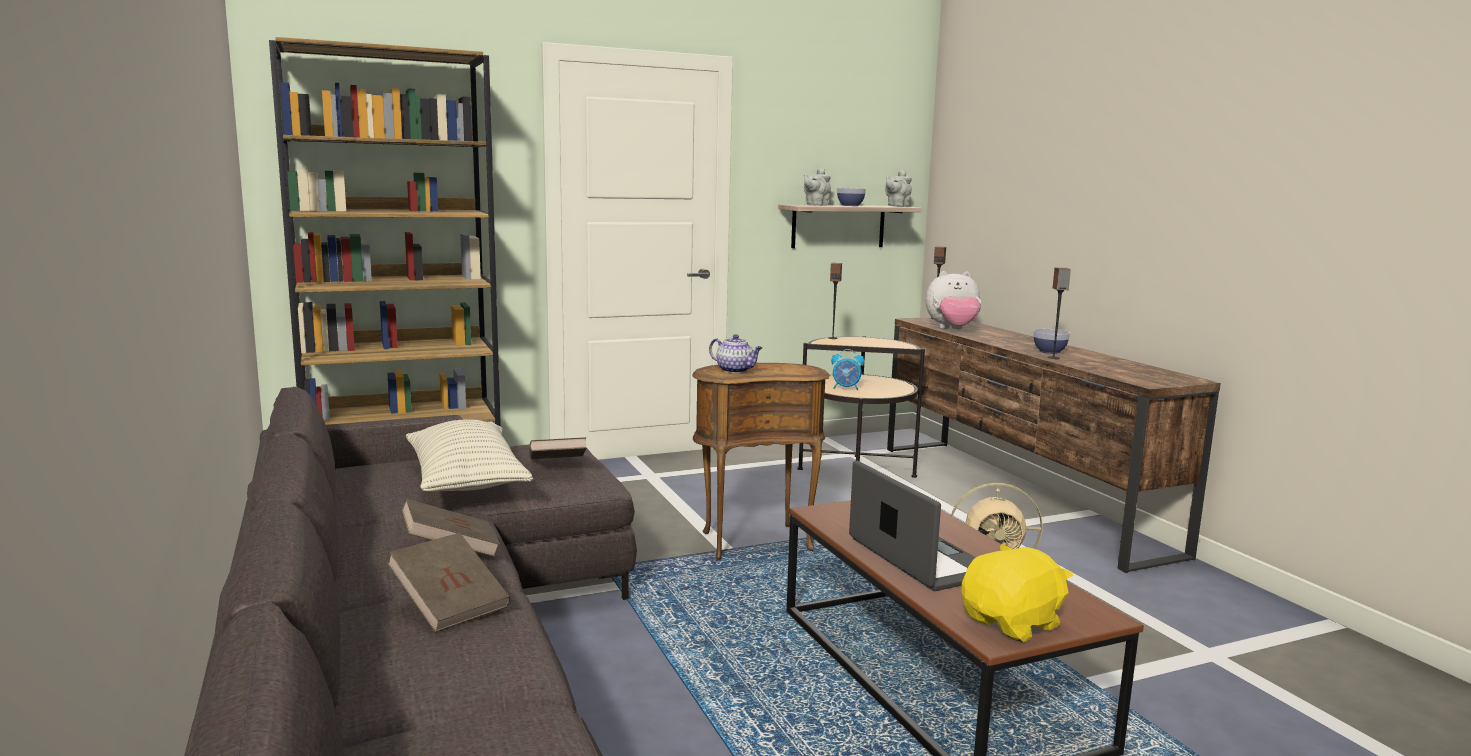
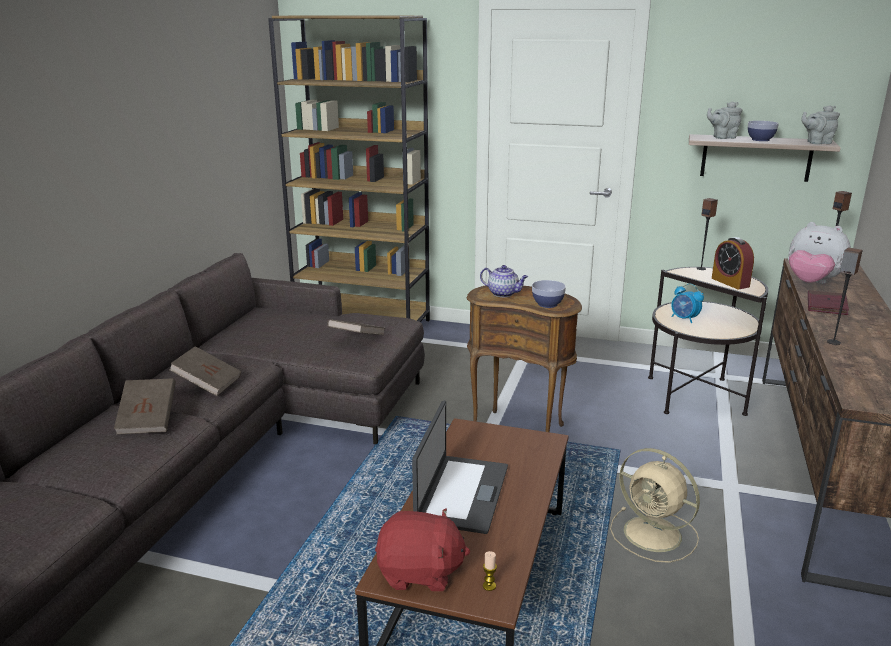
camera: 40 degrees right, 10 degrees up
(466, 481) = (293, 337): pillow -> none
(735, 370) = (504, 294): teapot -> teapot turned 45 degrees counterclockwise
(876, 343) = (730, 282): none -> alarm clock
(996, 340) = (826, 306): none -> red book
(1012, 623) = (420, 573): yellow plush toy -> red plush toy
(1049, 351) = (851, 333): bowl -> bowl (547, 304)
(1077, 609) = (489, 586): none -> candle

